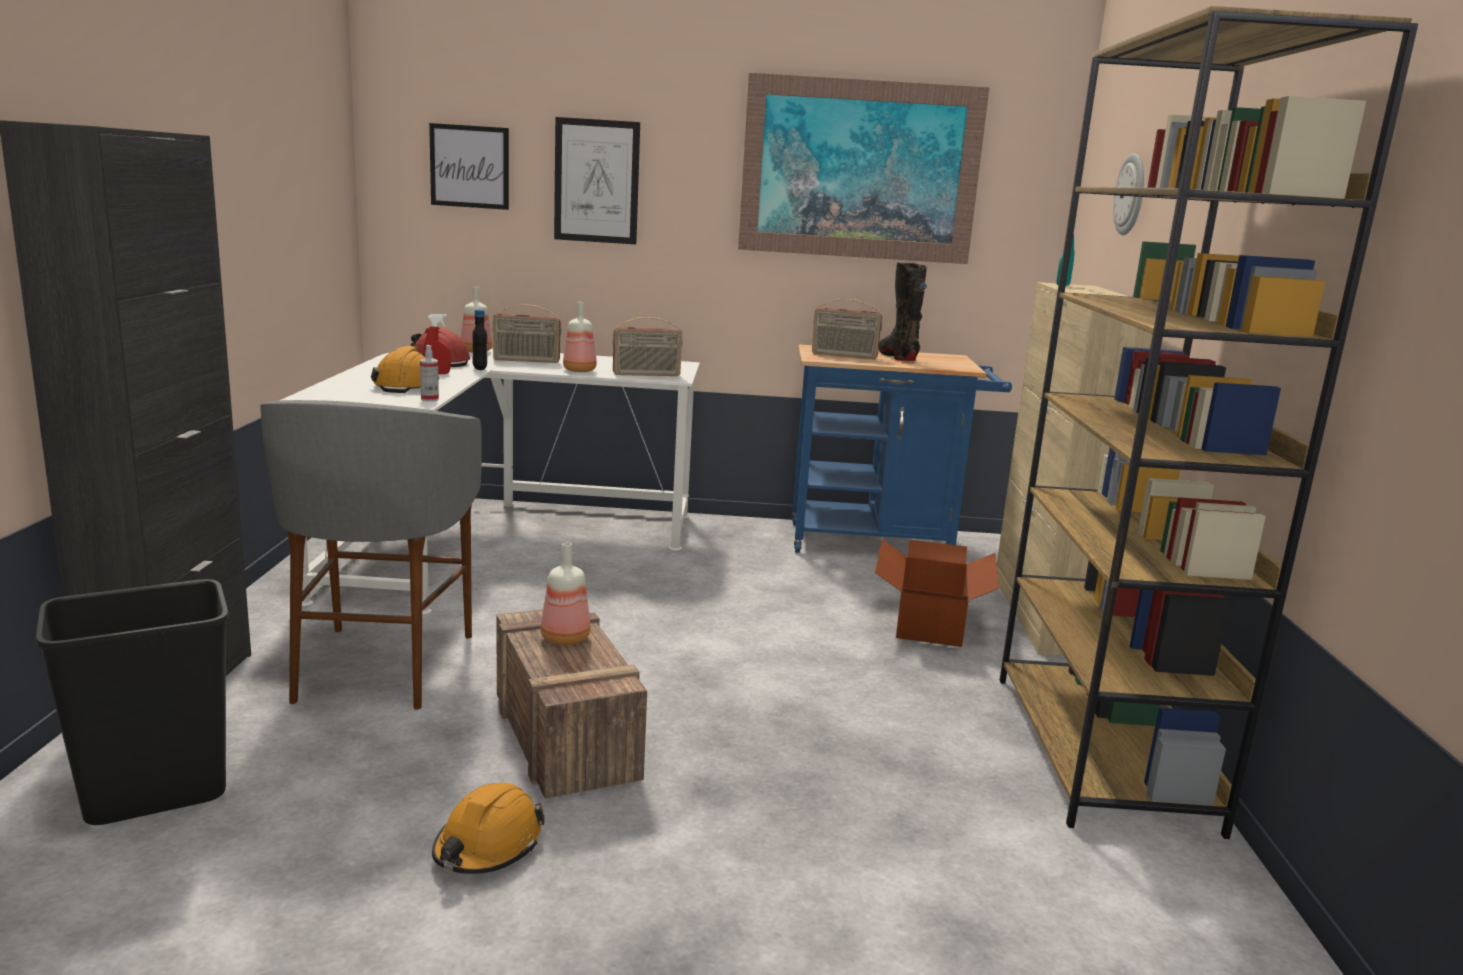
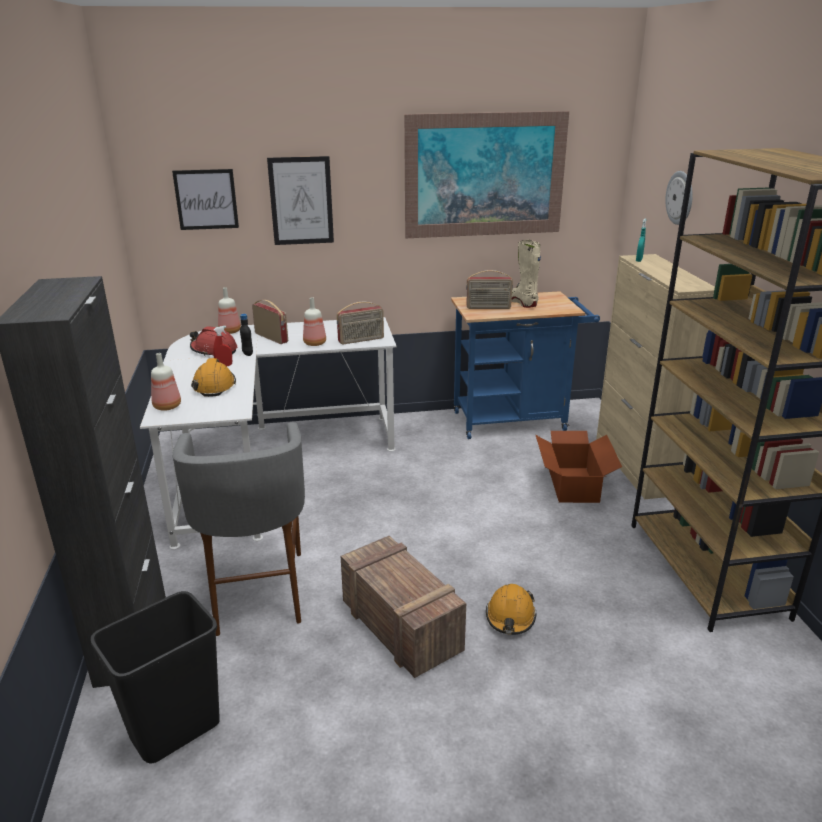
camera: 10 degrees left, 10 degrees up
(429, 399) = (241, 400): spray bottle -> none
(487, 846) = (398, 721): orange hard hat -> orange hard hat (510, 617)
(526, 361) = (272, 337): radio -> radio turned 120 degrees counterclockwise
(563, 638) = (393, 569): bottle -> bottle (166, 406)
(897, 357) = (521, 302): black boot -> beige boot

